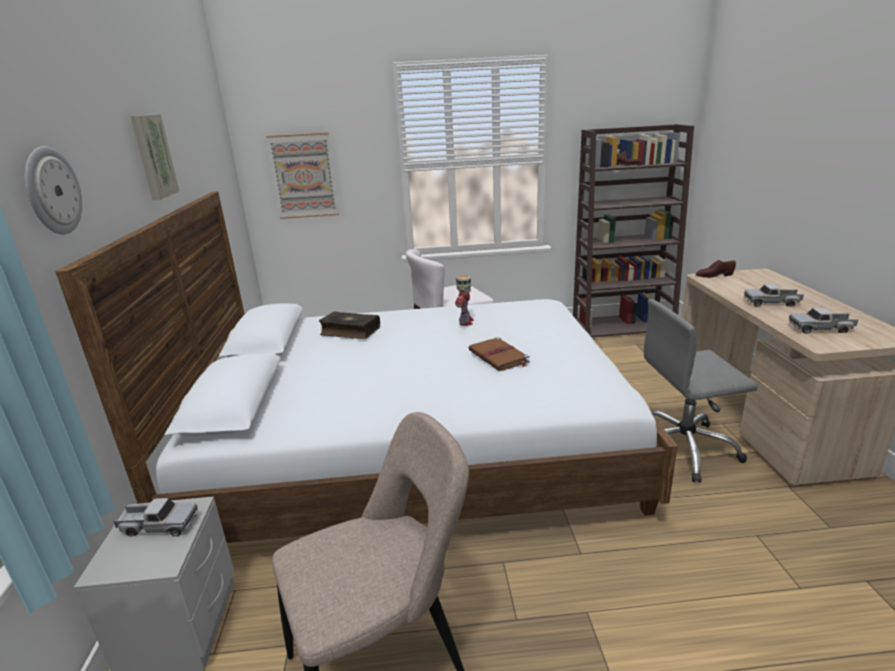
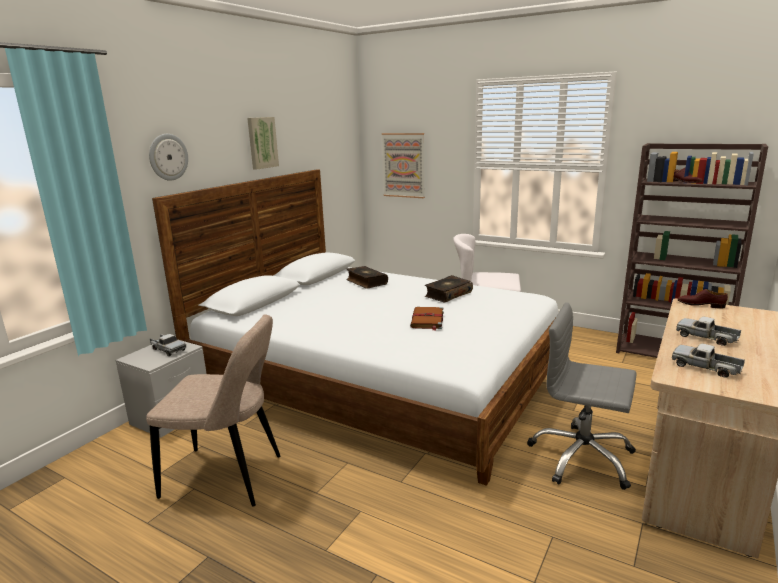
camera: 35 degrees right, 5 degrees down
(465, 322) = (448, 294): toy robot -> book

